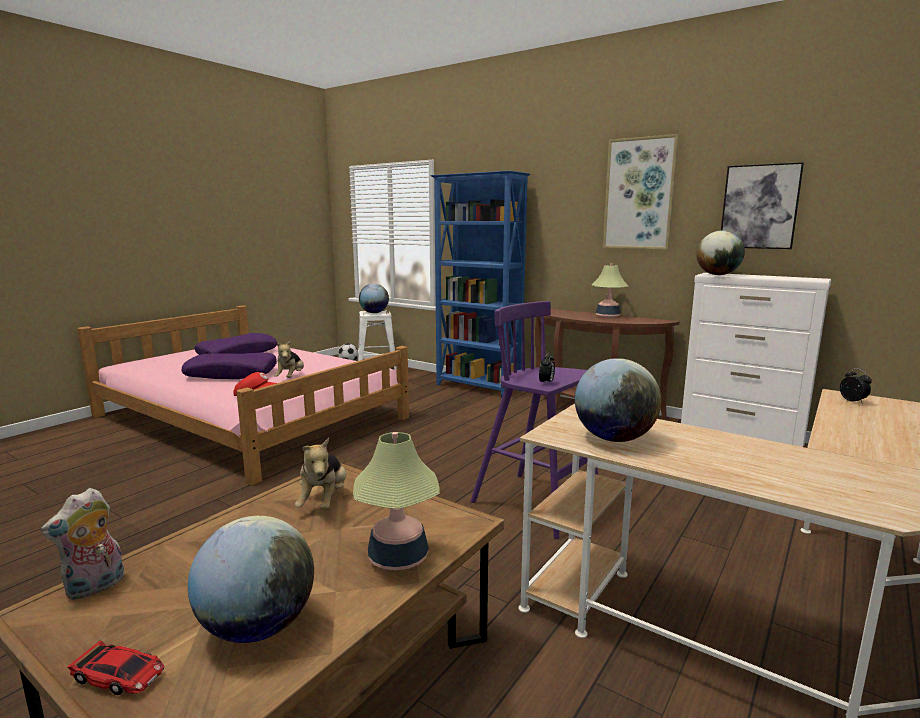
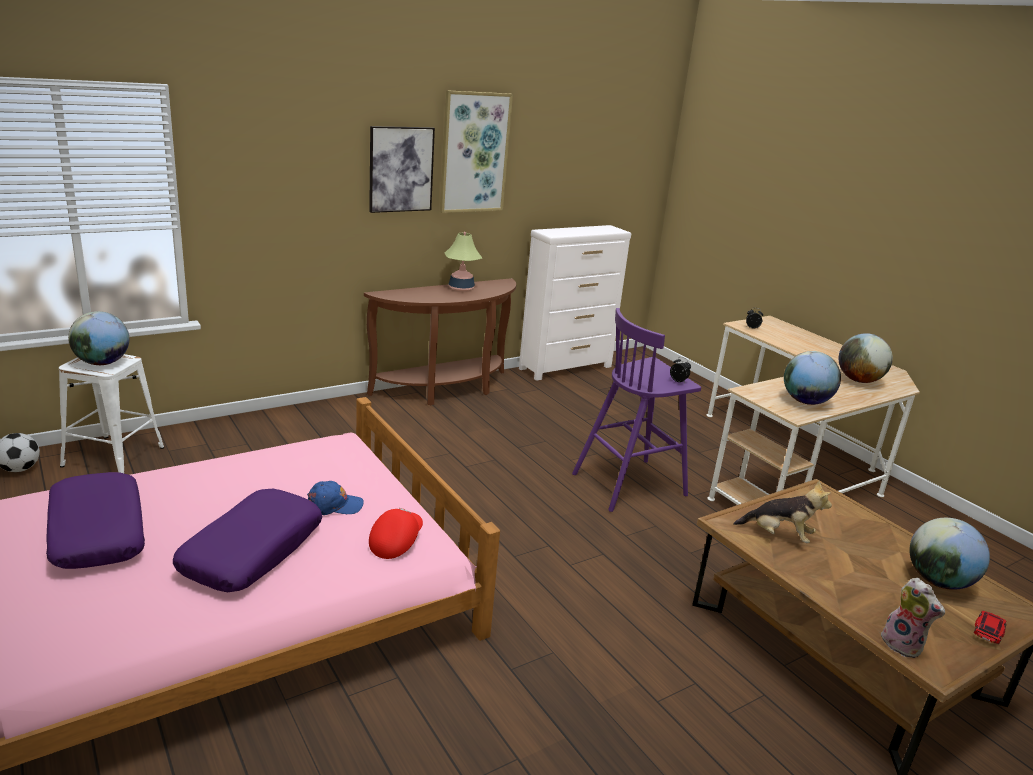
camera: 70 degrees left, 10 degrees up
(291, 378) = (334, 505): plush toy -> blue cap
(398, 557) = (863, 523): table lamp -> none
(478, 388) = (307, 416): blue bookcase -> none
(717, 275) = (558, 234): globe -> globe (859, 380)
(759, 207) = (568, 167): picture -> picture (401, 169)

